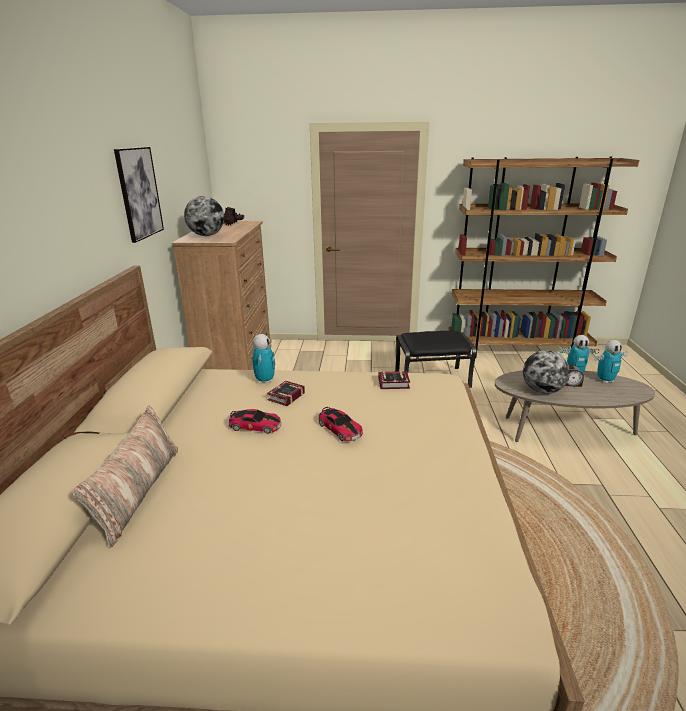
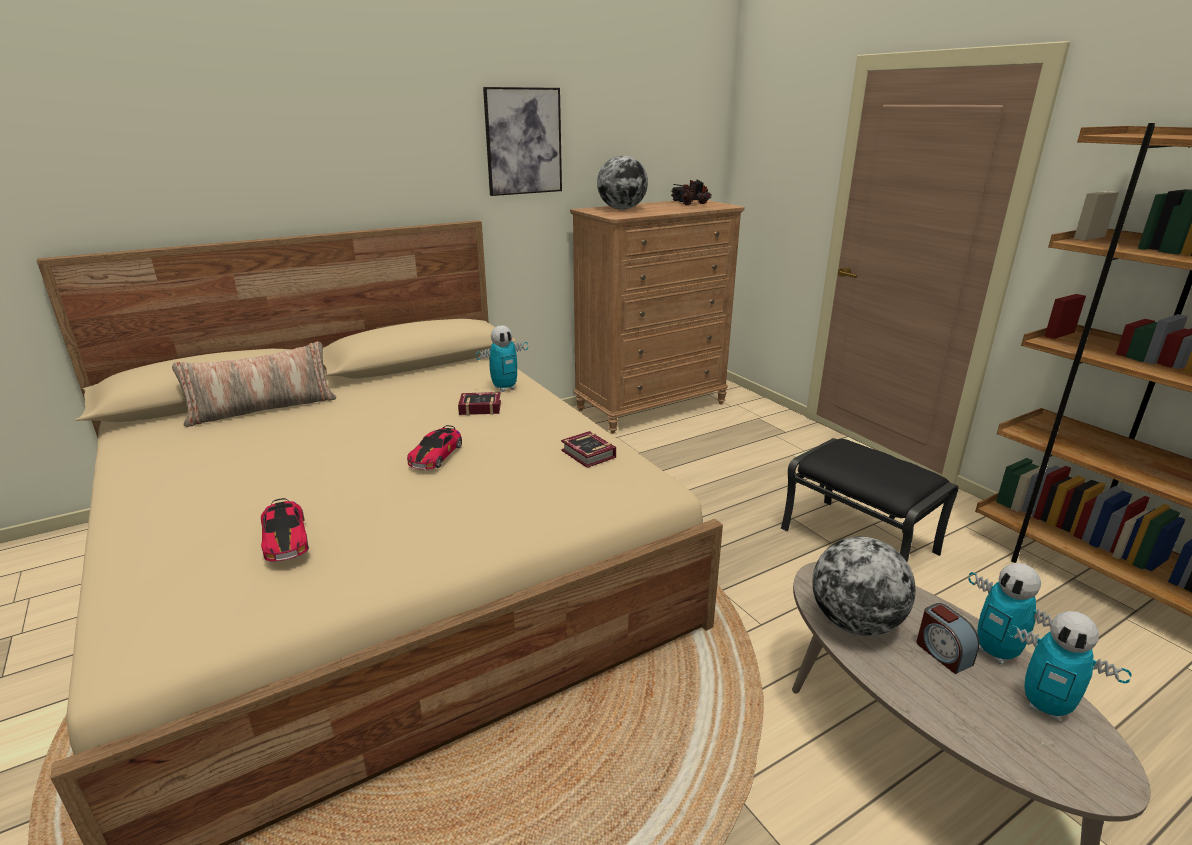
camera: 55 degrees right, 0 degrees up
(255, 426) = (404, 414): toy car -> toy car (285, 538)

